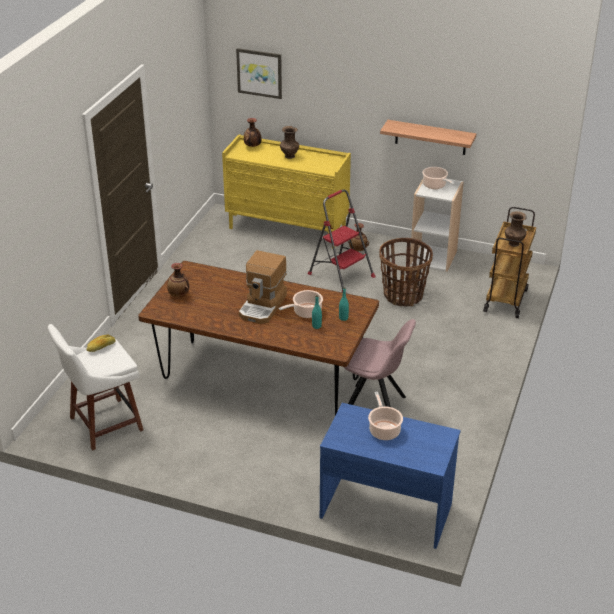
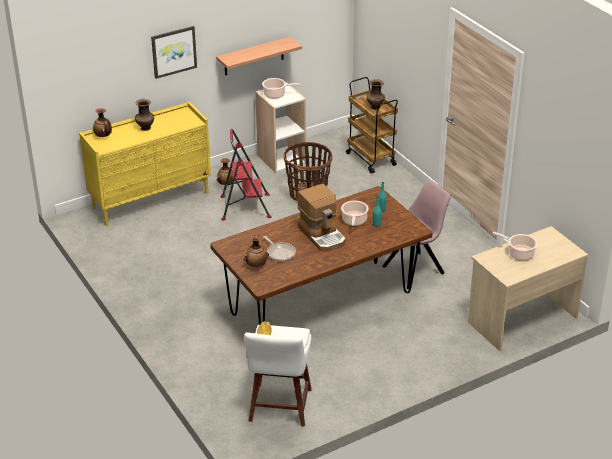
camera: 50 degrees left, 0 degrees up
(211, 298) = (280, 253): none -> frying pan
(259, 73) = (92, 63): picture -> picture (173, 51)
(386, 510) = (521, 319): blue desk -> beige desk

